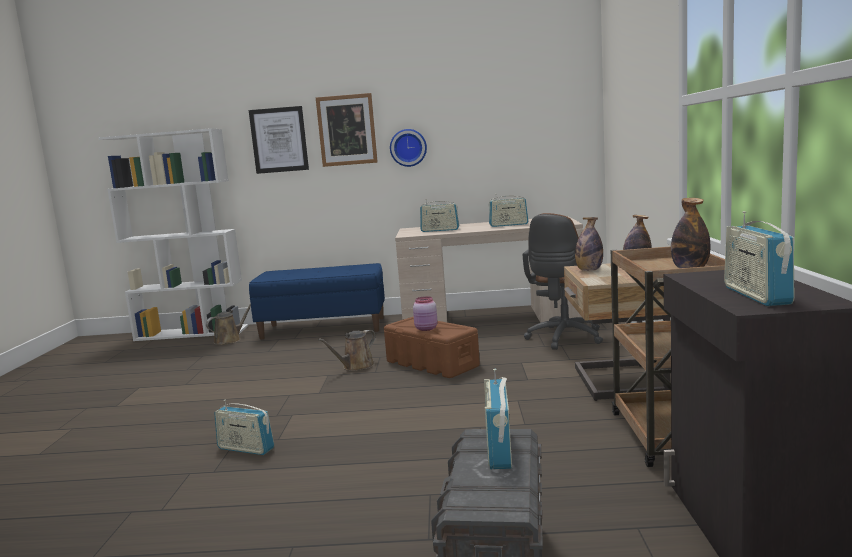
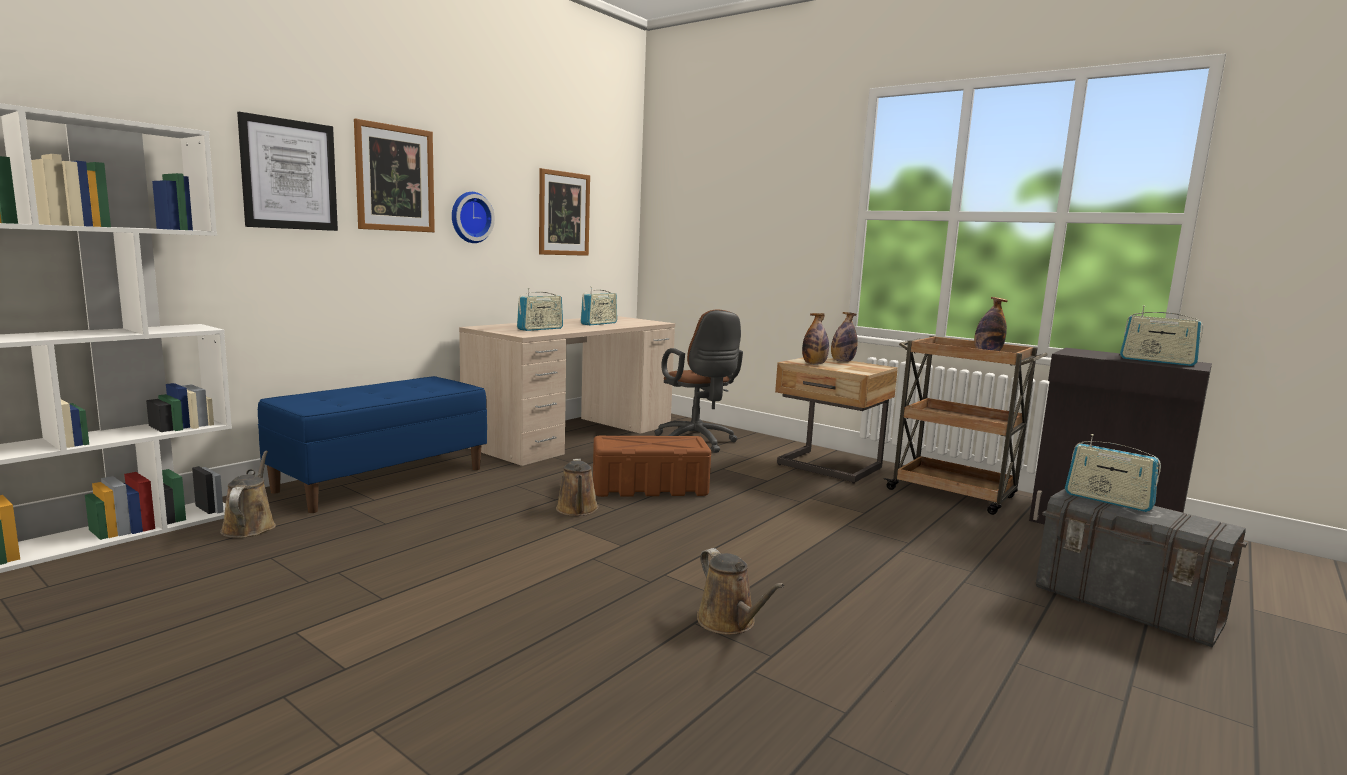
camera: 55 degrees left, 0 degrees up
(246, 449) = (729, 622): radio -> brown watering can
(426, 329) = (659, 444): pink jar -> none
(502, 132) = (564, 213): none -> picture

